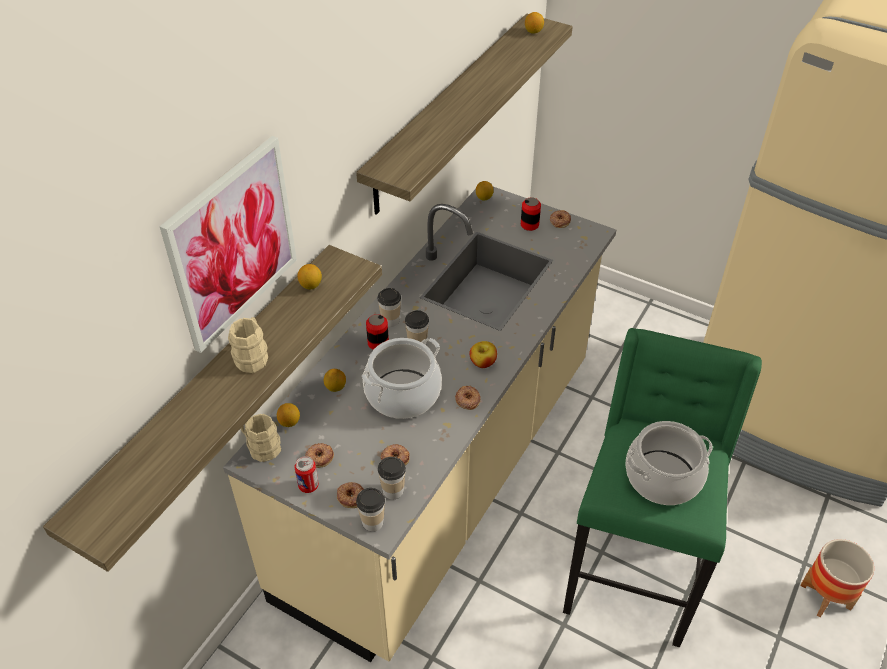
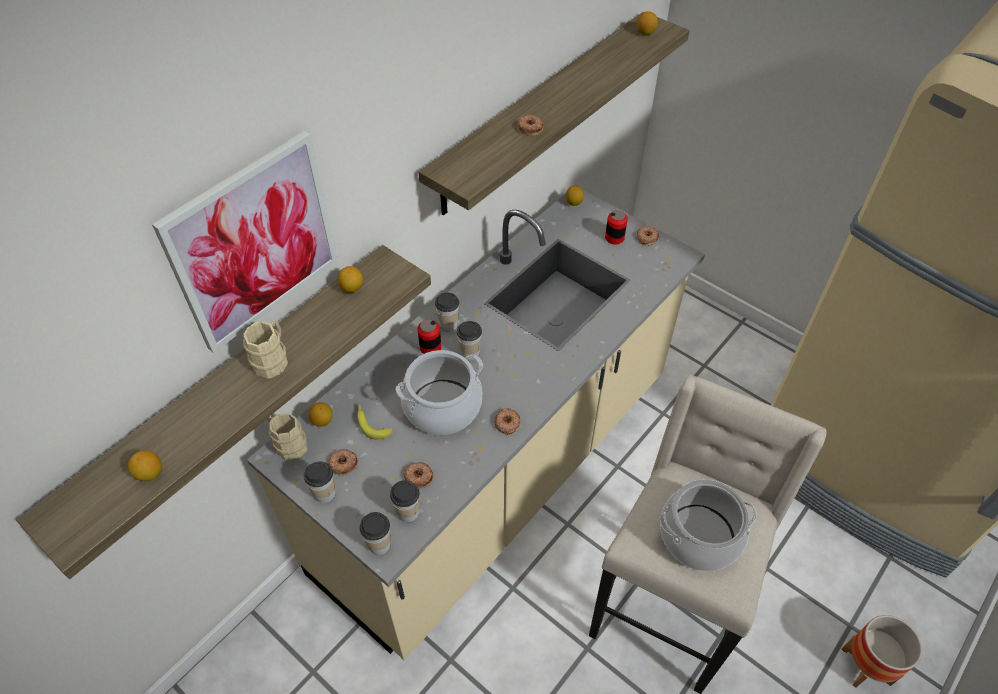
camera: 10 degrees right, 5 degrees up
(308, 486) = (325, 493): can -> cup
(335, 387) = (377, 390): lemon -> lemon (150, 473)
(337, 417) = (371, 423): none -> banana
(351, 496) = (364, 512): donut -> donut (530, 128)
(483, 363) = (532, 384): apple -> none
(631, 575) = (666, 608): green stool -> beige stool

